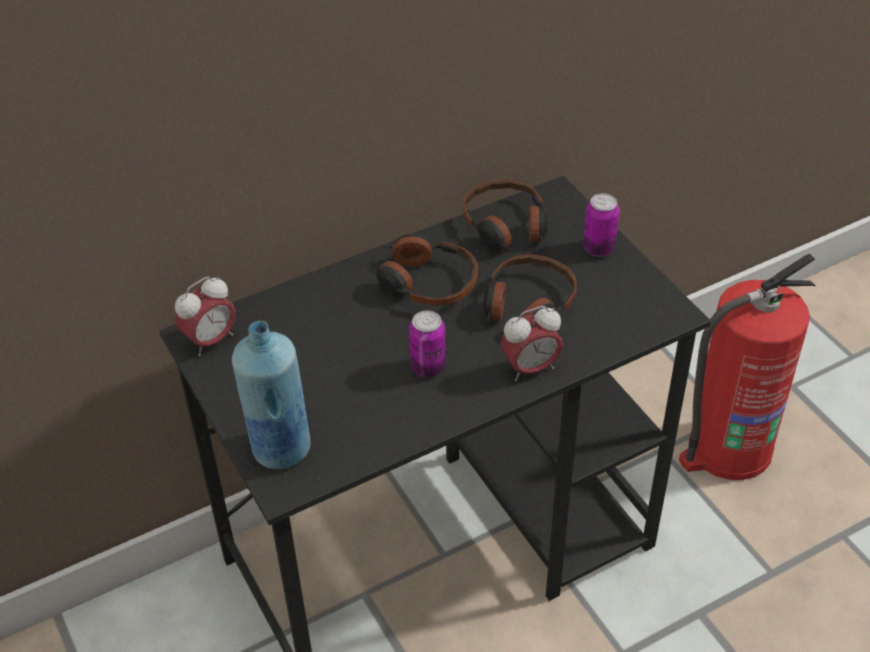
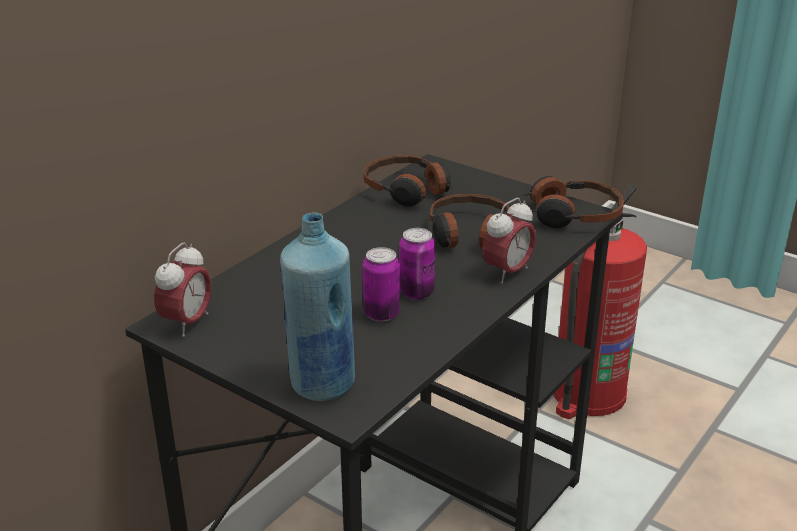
camera: 25 degrees left, 15 degrees down
(425, 282) = (366, 239): headphones -> headphones (571, 215)
(598, 248) = (496, 189): can -> can (381, 314)

